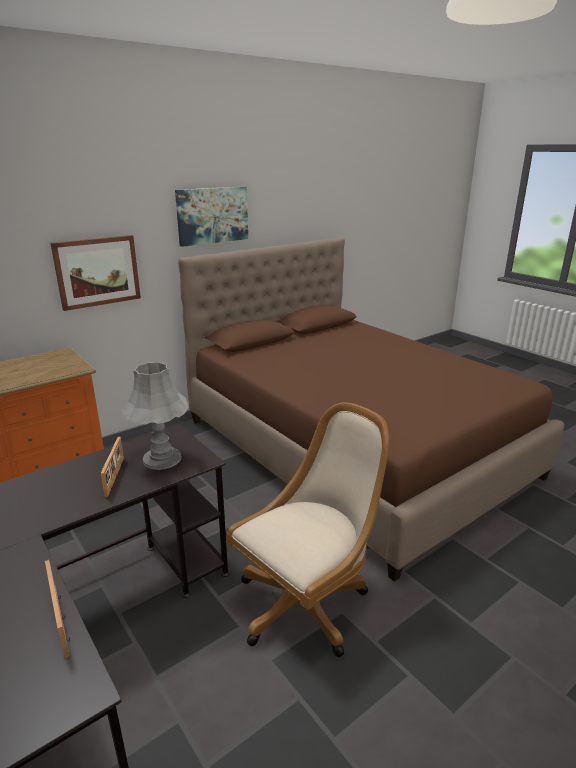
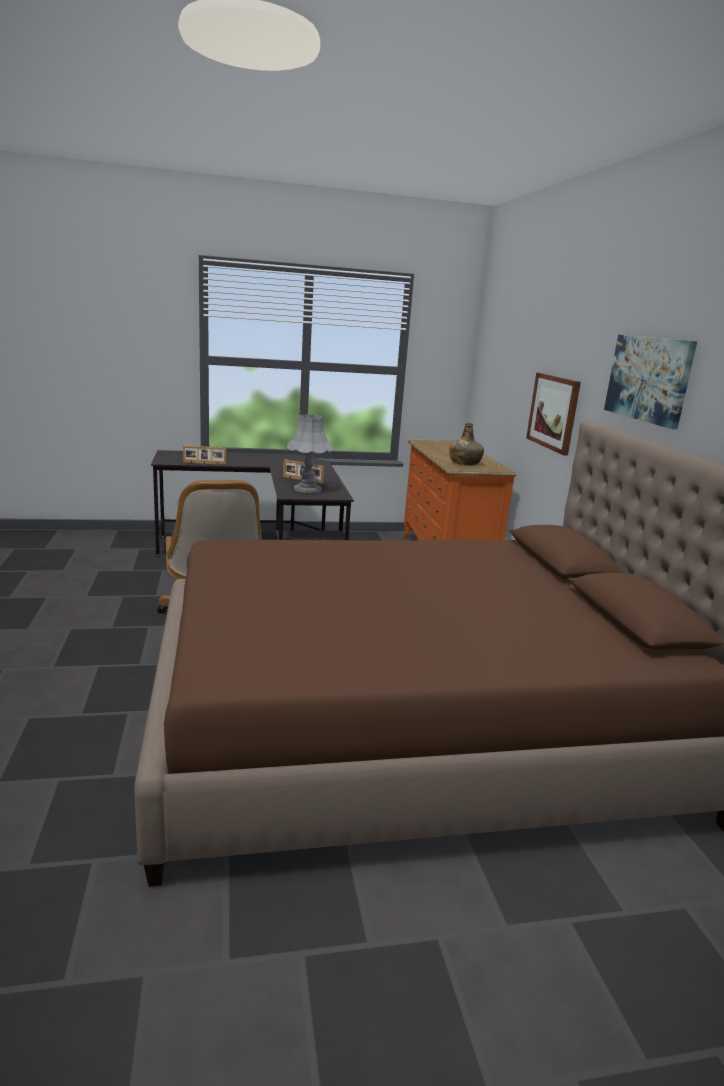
camera: 115 degrees right, 5 degrees down
(44, 368) = (464, 463): none -> green bottle

